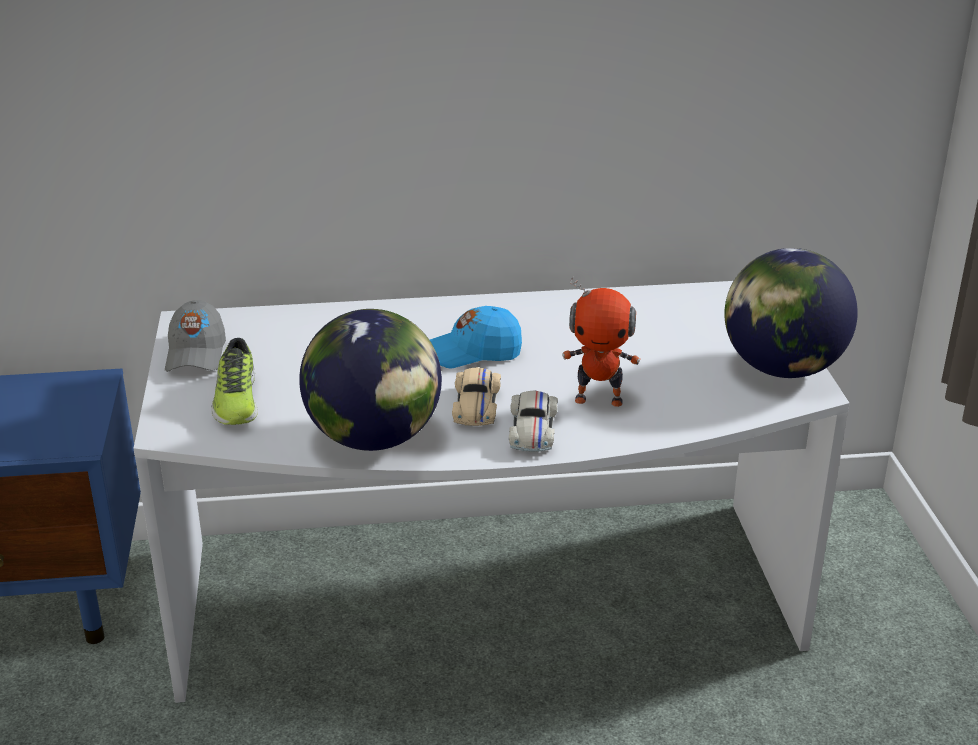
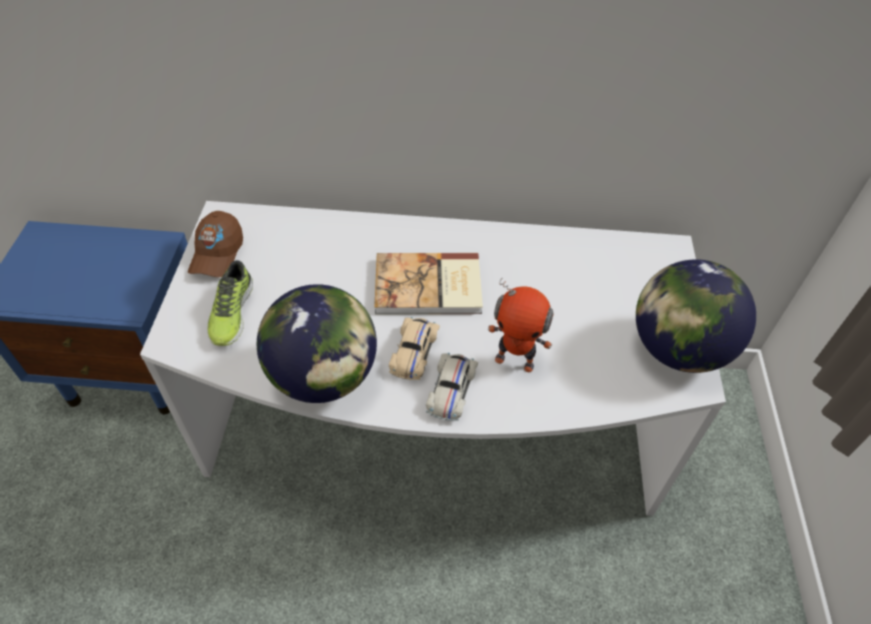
camera: 10 degrees right, 20 degrees up
(196, 354) = (217, 254): grey cap -> brown cap
(474, 353) = (429, 287): blue cap -> book

